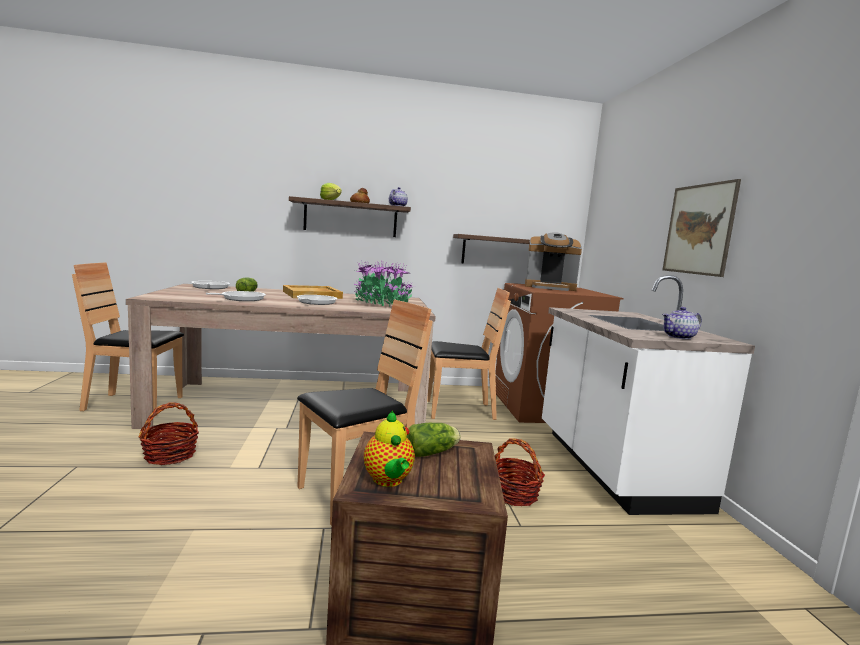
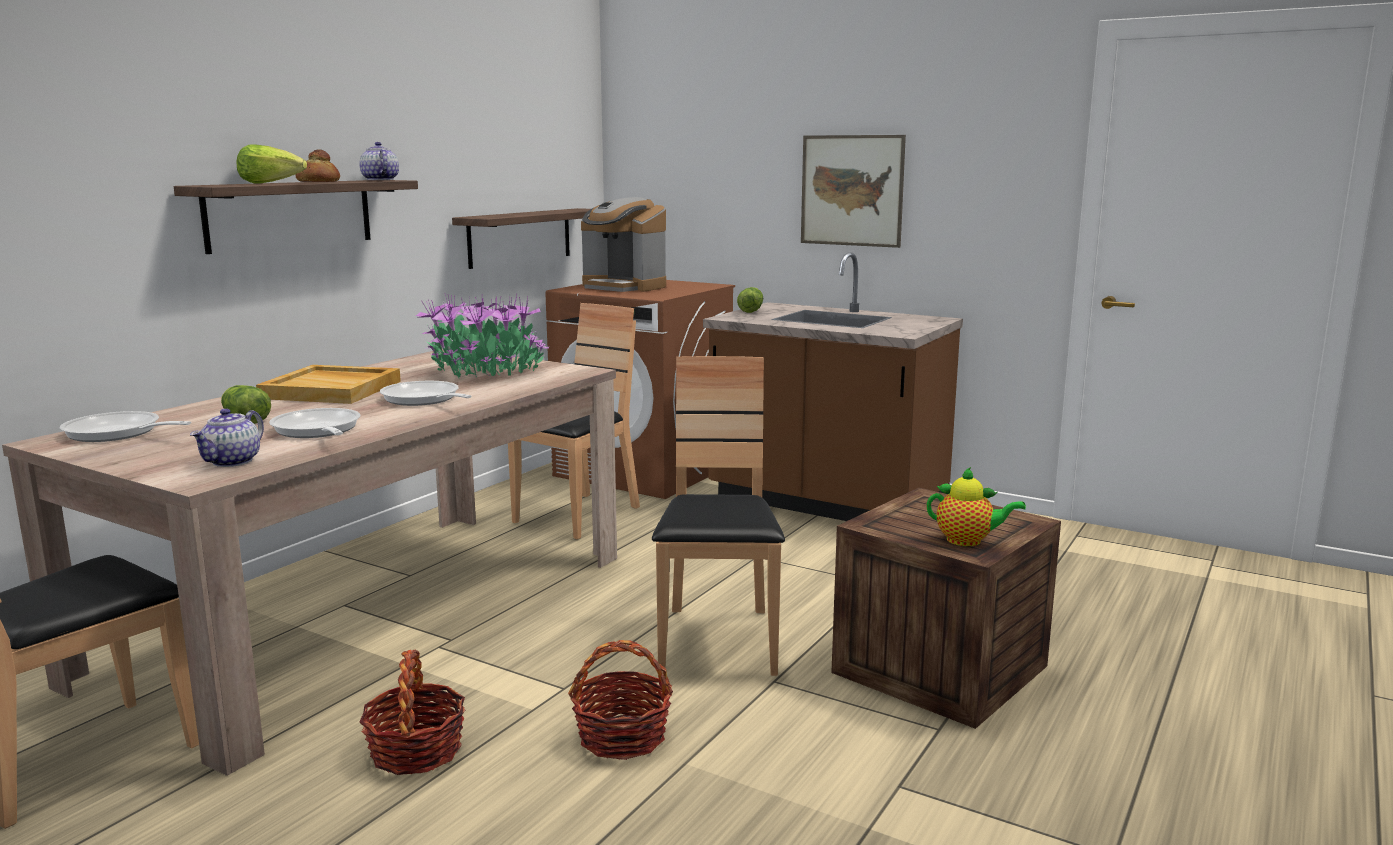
camera: 50 degrees left, 5 degrees up
(433, 452) = (921, 512): lettuce -> lettuce (751, 310)
(514, 494) = (821, 565): basket -> basket (622, 737)
(550, 288) = (623, 287): coffee machine -> coffee machine turned 75 degrees clockwise
(613, 467) = (826, 502): white counter -> brown counter
(679, 337) = (915, 325): teapot -> teapot (232, 462)

